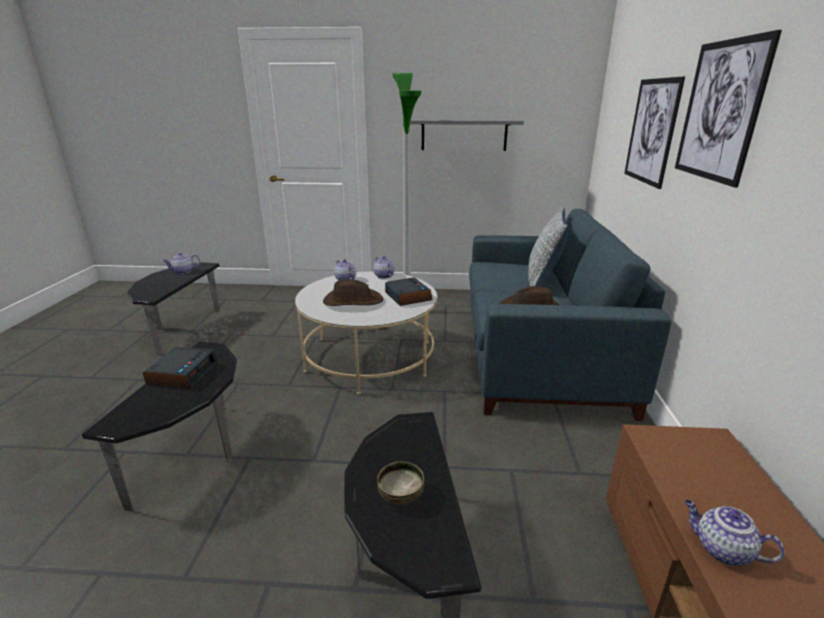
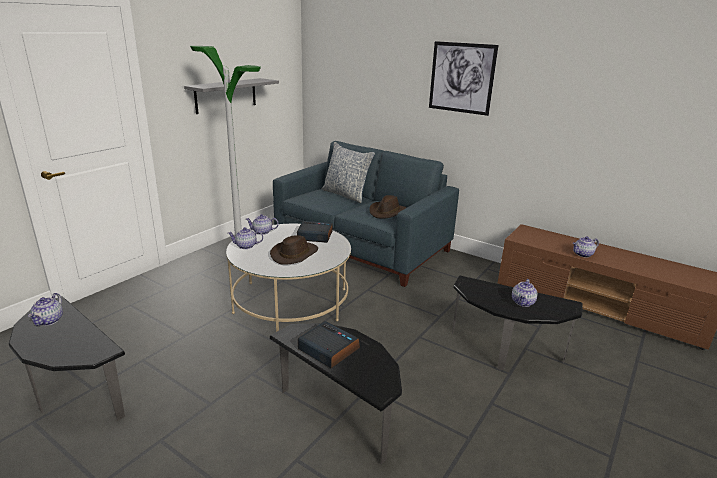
camera: 60 degrees left, 0 degrees up
(401, 496) = (523, 302): bowl -> teapot
(651, 131) = (391, 85): picture -> none

